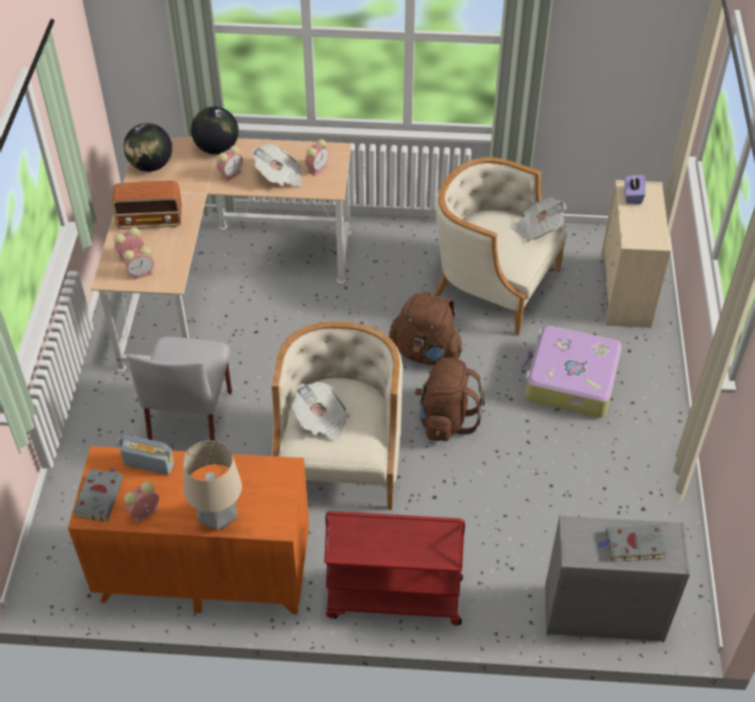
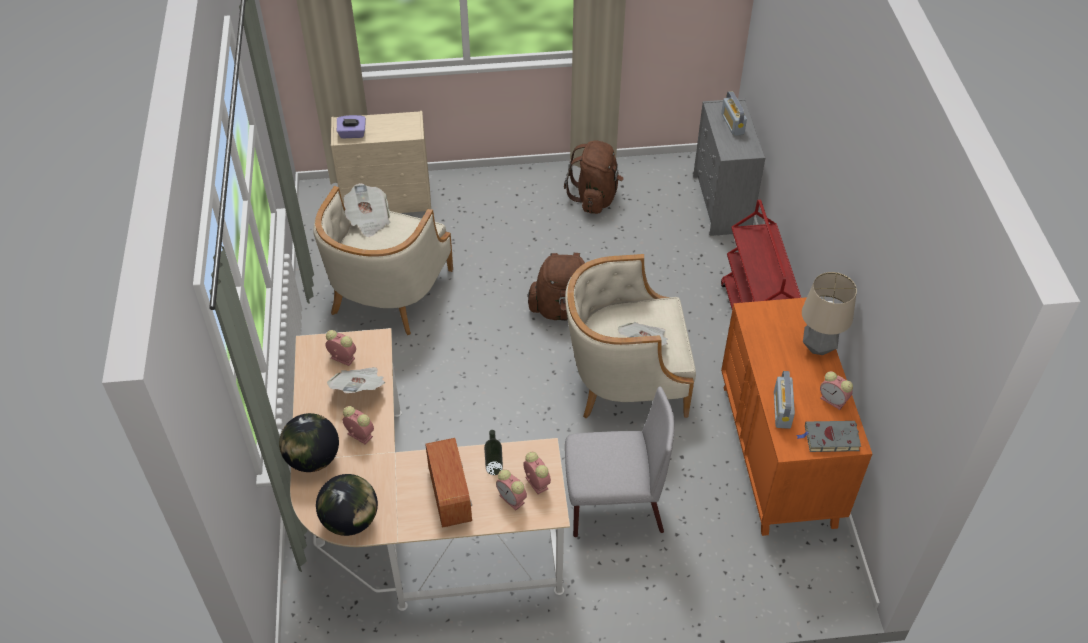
camera: 100 degrees left, 0 degrees up
(167, 249) = (494, 468): none -> bottle
(426, 352) = (486, 332): brown backpack -> brown backpack (595, 197)
(569, 381) = (501, 233): suitcase -> none
(633, 545) = (732, 124): grey book -> radio

